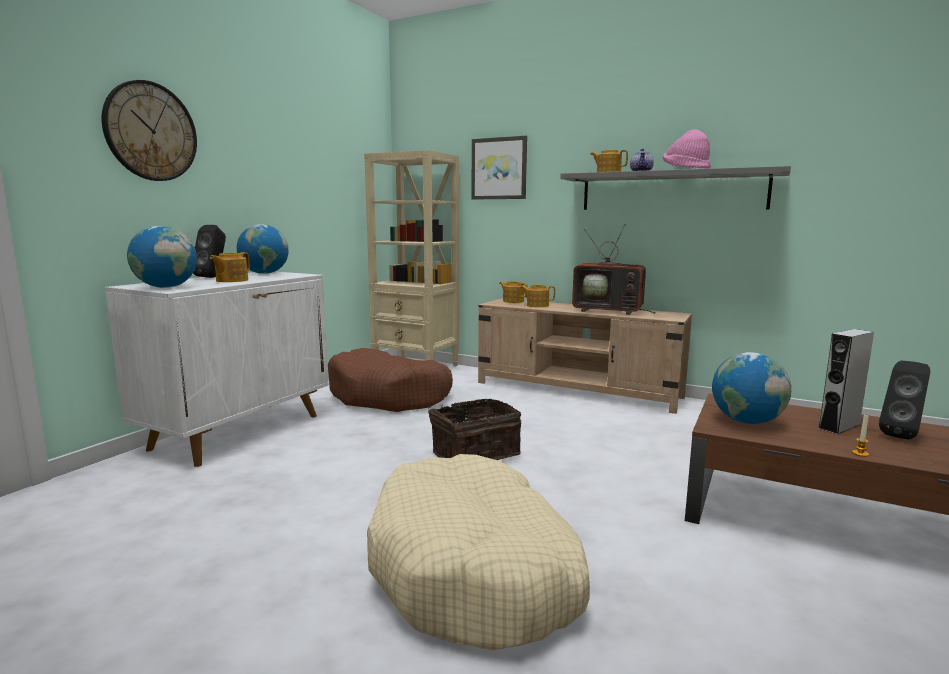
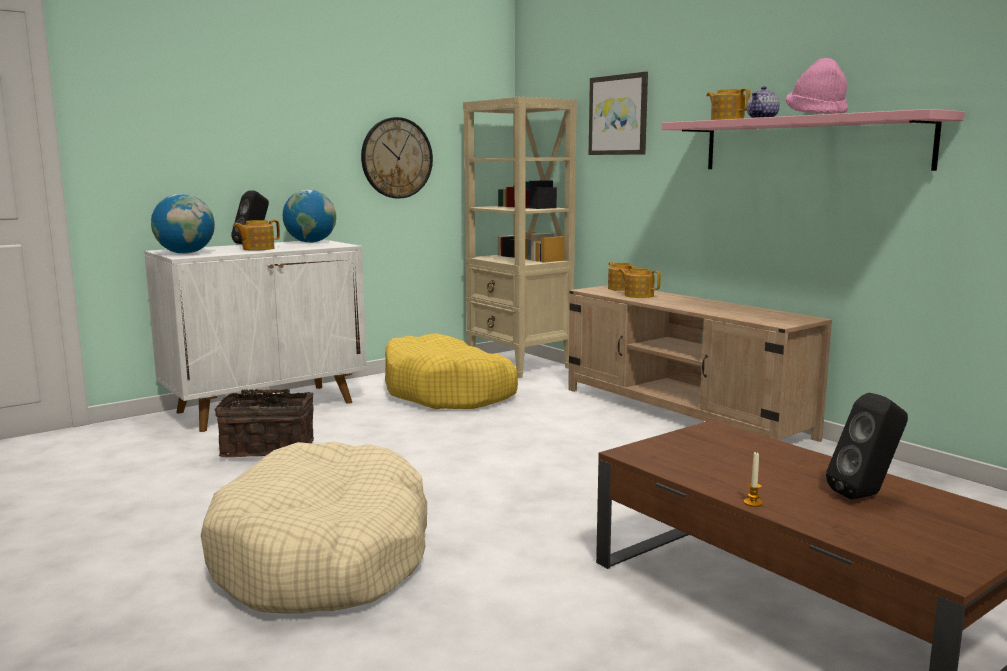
camera: 25 degrees right, 0 degrees up
(151, 132) = (198, 100): wall clock -> wall clock (396, 158)
(389, 396) = (448, 392): brown dog bed -> yellow dog bed
(474, 453) = (460, 461): basket -> basket (269, 448)
(610, 311) = (718, 308): television -> none
(671, 191) = (811, 144): grey shelf -> pink shelf
(747, 421) = (687, 453): globe -> none
(839, 426) = (800, 475): grey speaker -> none

